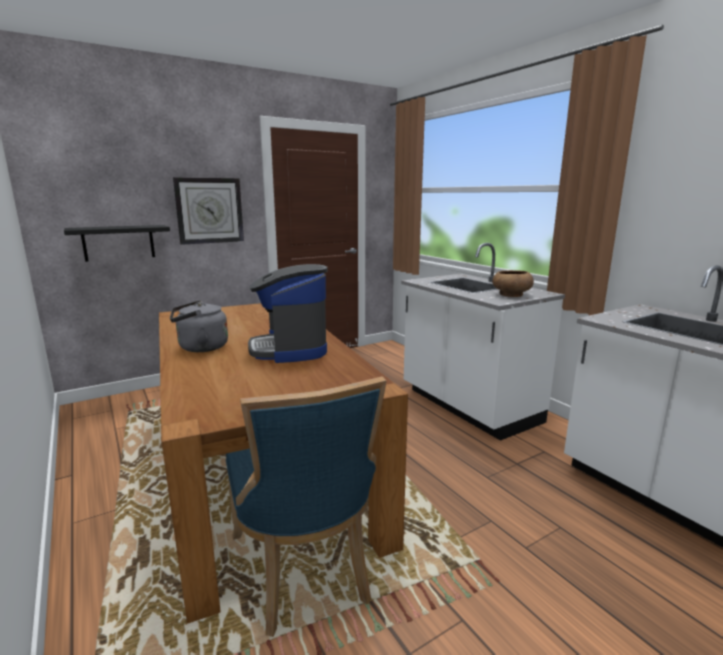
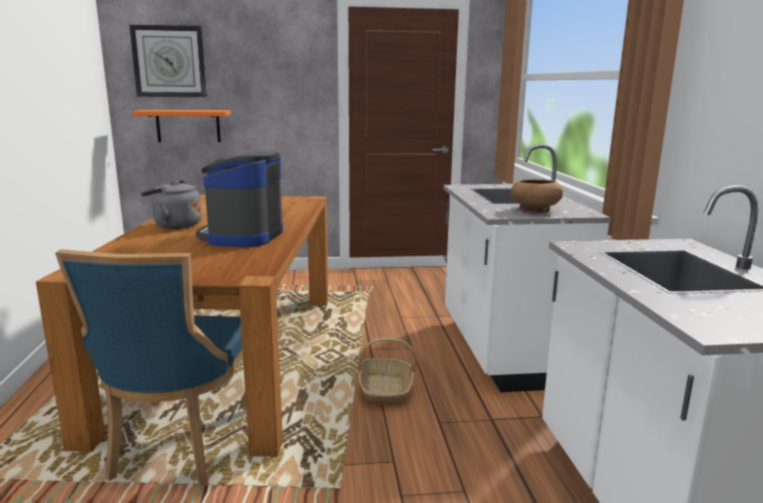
camera: 25 degrees right, 0 degrees up
(119, 242) = (188, 126): black shelf -> orange shelf
(209, 210) = (277, 97): wall clock -> wall clock (169, 61)
(422, 462) = (385, 390): none -> basket

